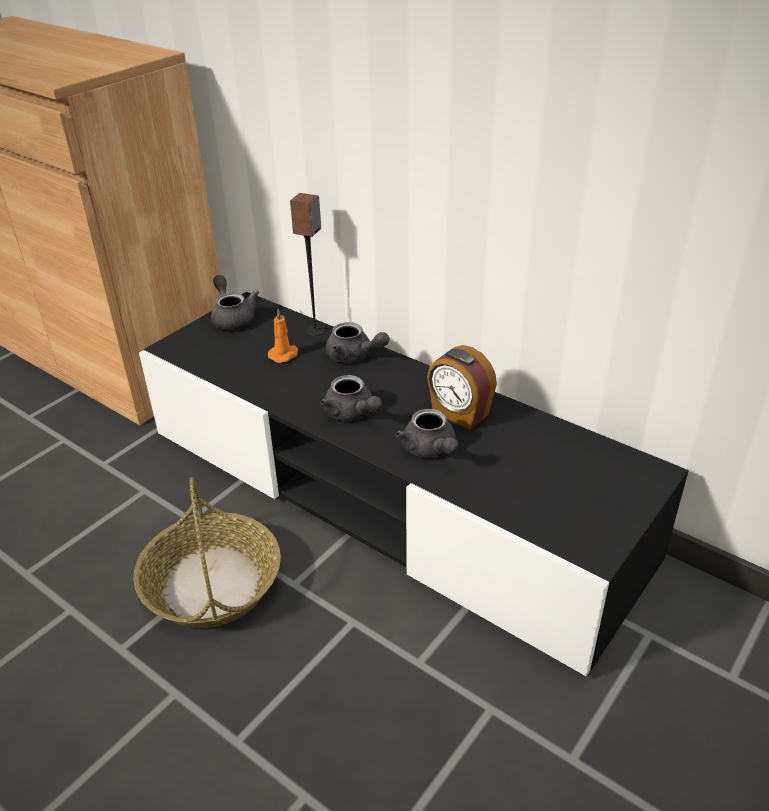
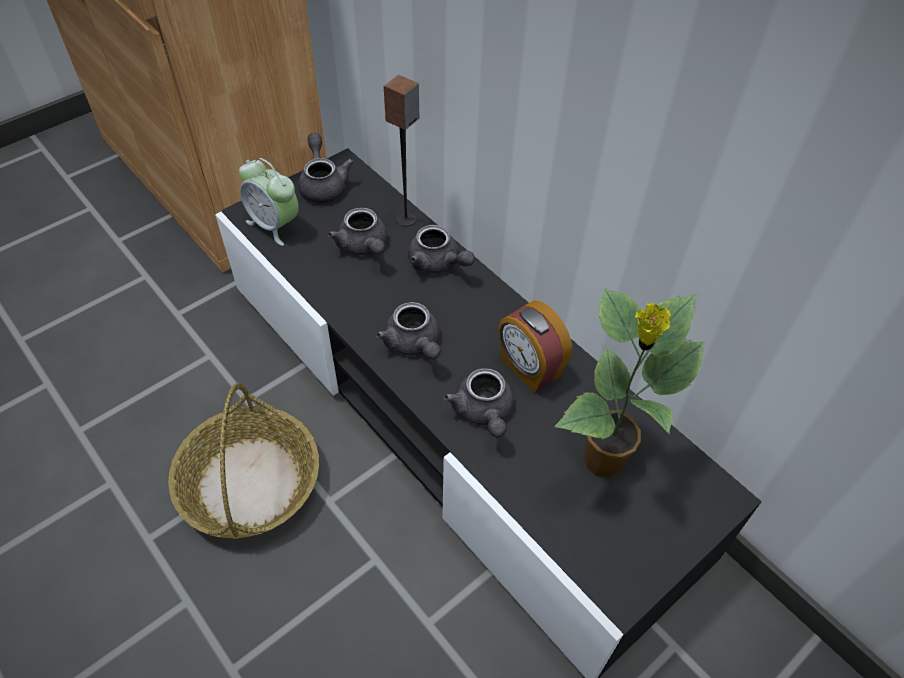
camera: 10 degrees right, 15 degrees up
(197, 352) = (274, 225): none -> alarm clock
(284, 355) = (364, 247): orange candle -> grey teapot
(547, 467) = (603, 463): none -> potted plant

